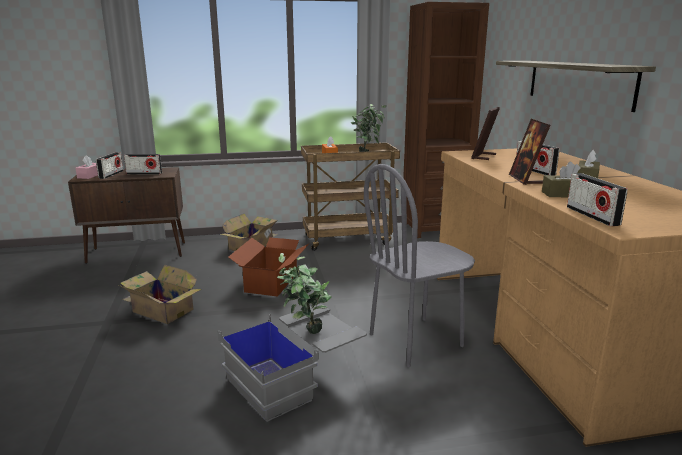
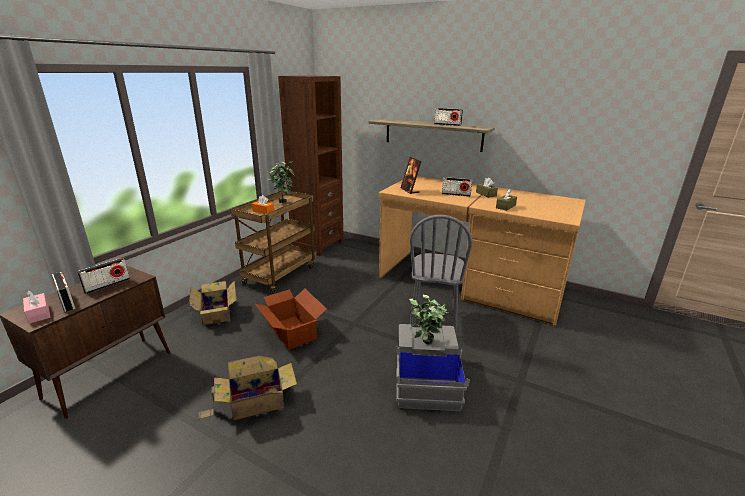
camera: 50 degrees left, 5 degrees up
(525, 179) = (470, 202): picture frame -> none
(592, 216) = (544, 216): radio -> radio (447, 125)

